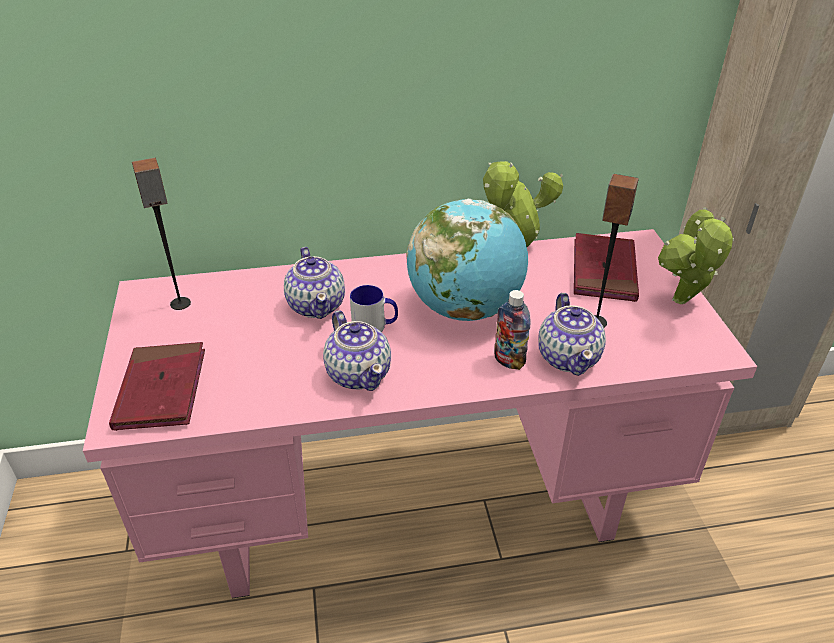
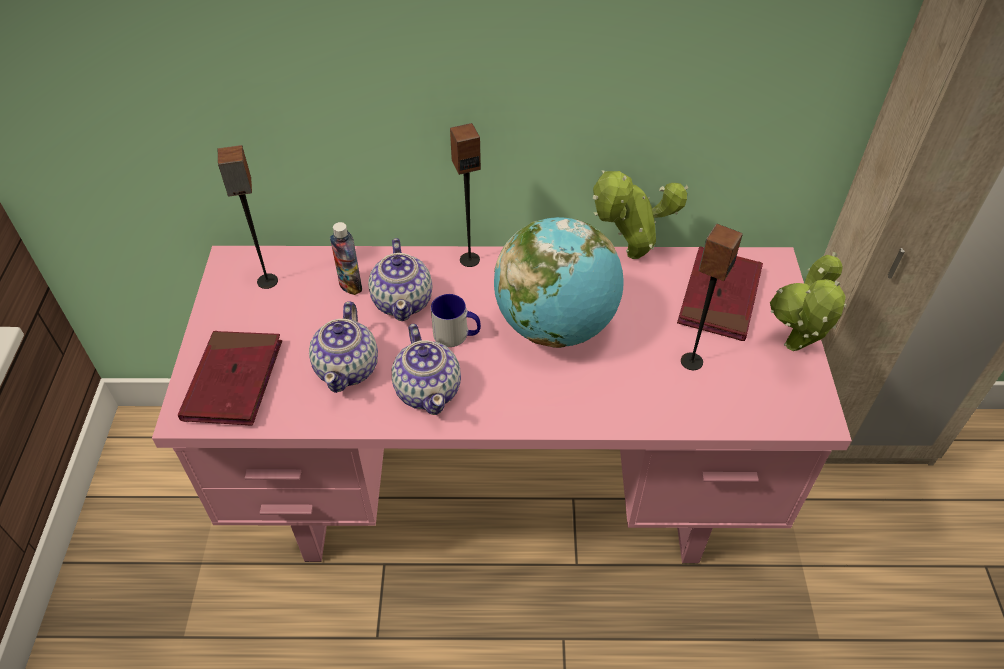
camera: 10 degrees right, 10 degrees up
(371, 266) = (469, 259): none -> speaker
(509, 361) = (585, 396): bottle -> bottle (350, 285)
(569, 357) = (649, 401): teapot -> teapot (348, 368)

